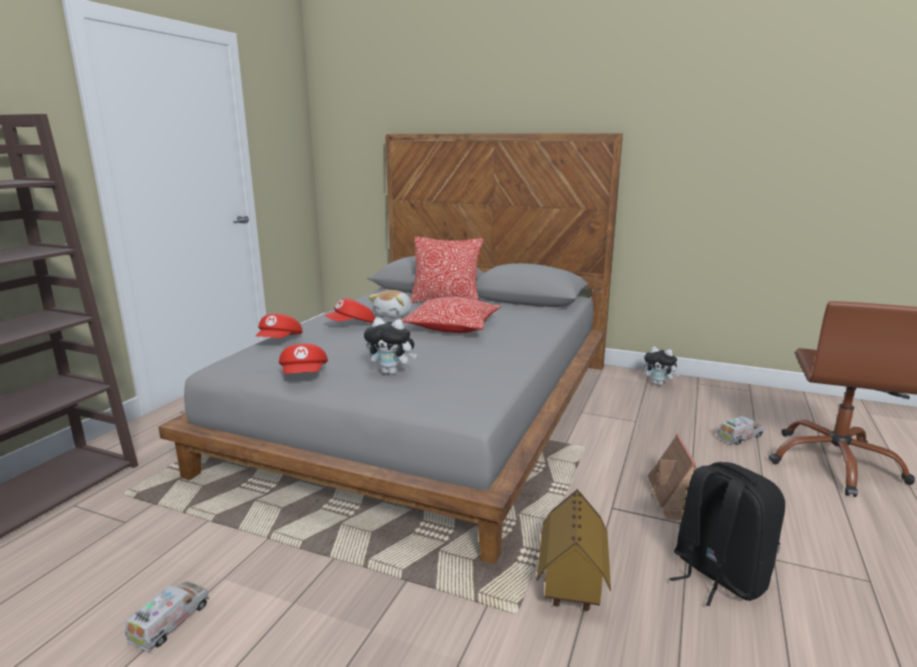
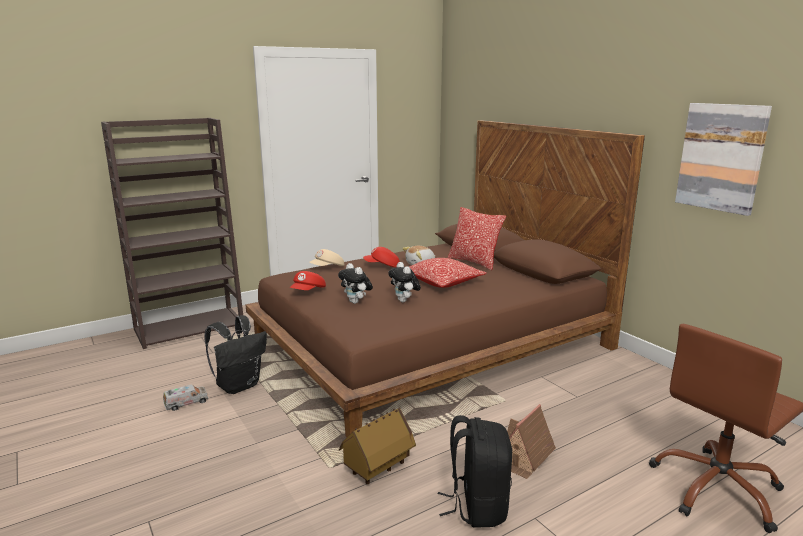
camera: 35 degrees right, 0 degrees up
(236, 555) = (239, 385): none -> black backpack
(280, 341) = (327, 268): red cap -> beige cap
(431, 412) = (430, 344): grey bed -> brown bed
(659, 384) = (648, 376): plush toy -> plush toy (404, 301)
(708, 149) = (721, 157): none -> picture
(739, 437) = (654, 438): toy truck -> none

